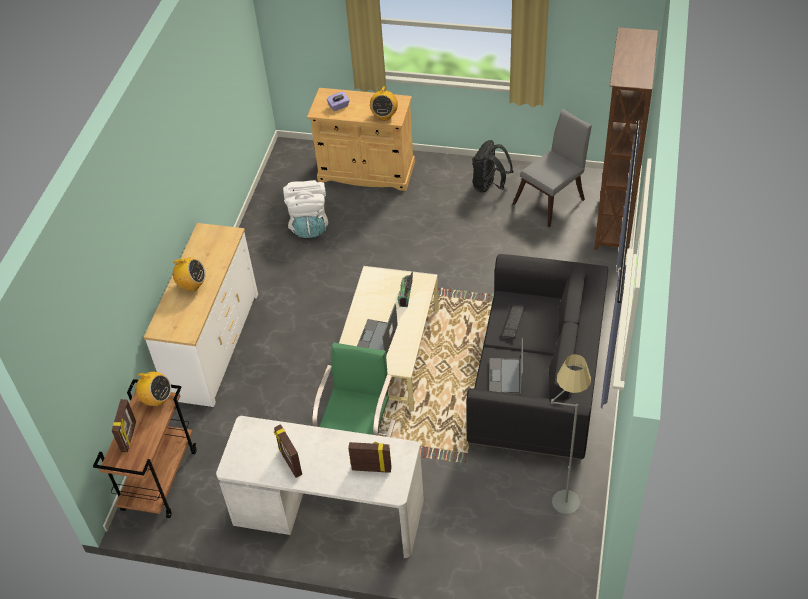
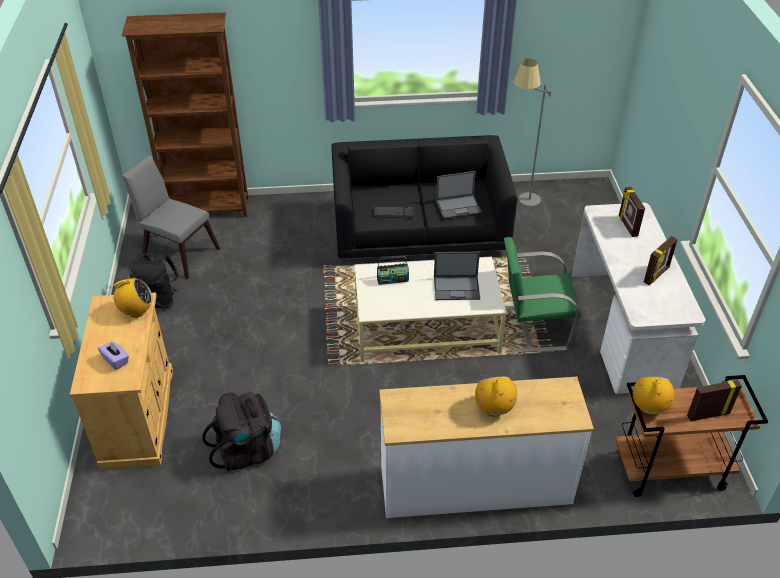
camera: 110 degrees left, 5 degrees down
(309, 225) = (247, 450): white backpack -> black backpack

